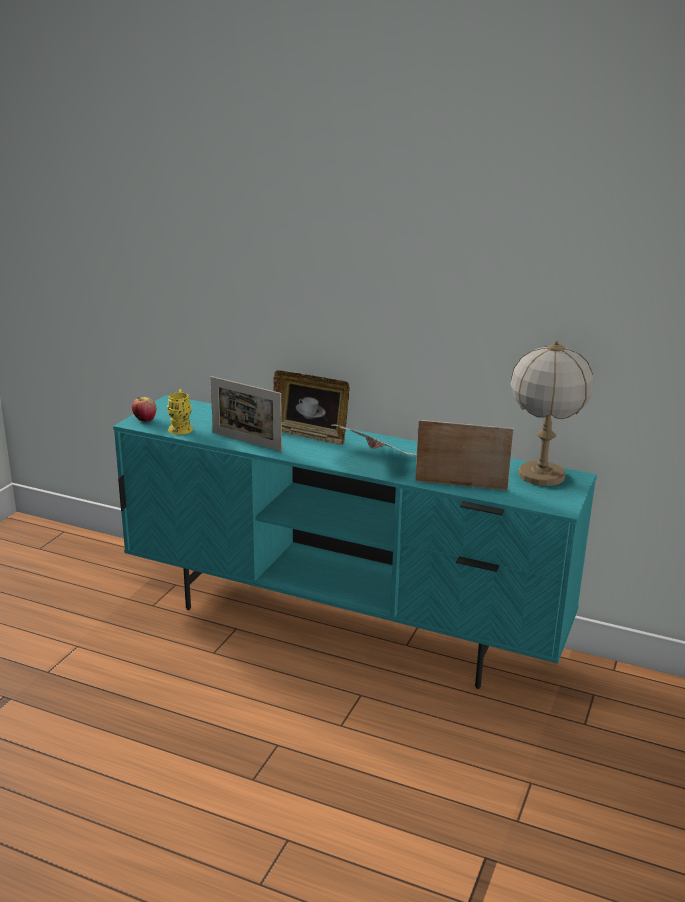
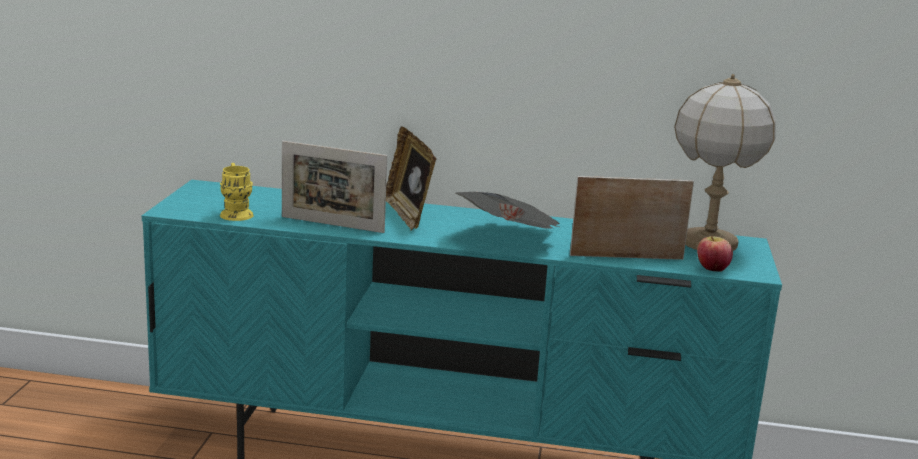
camera: 15 degrees left, 5 degrees down
(145, 420) = (182, 207): apple -> apple (712, 269)
(310, 435) = (408, 214): picture frame -> picture frame turned 60 degrees clockwise

